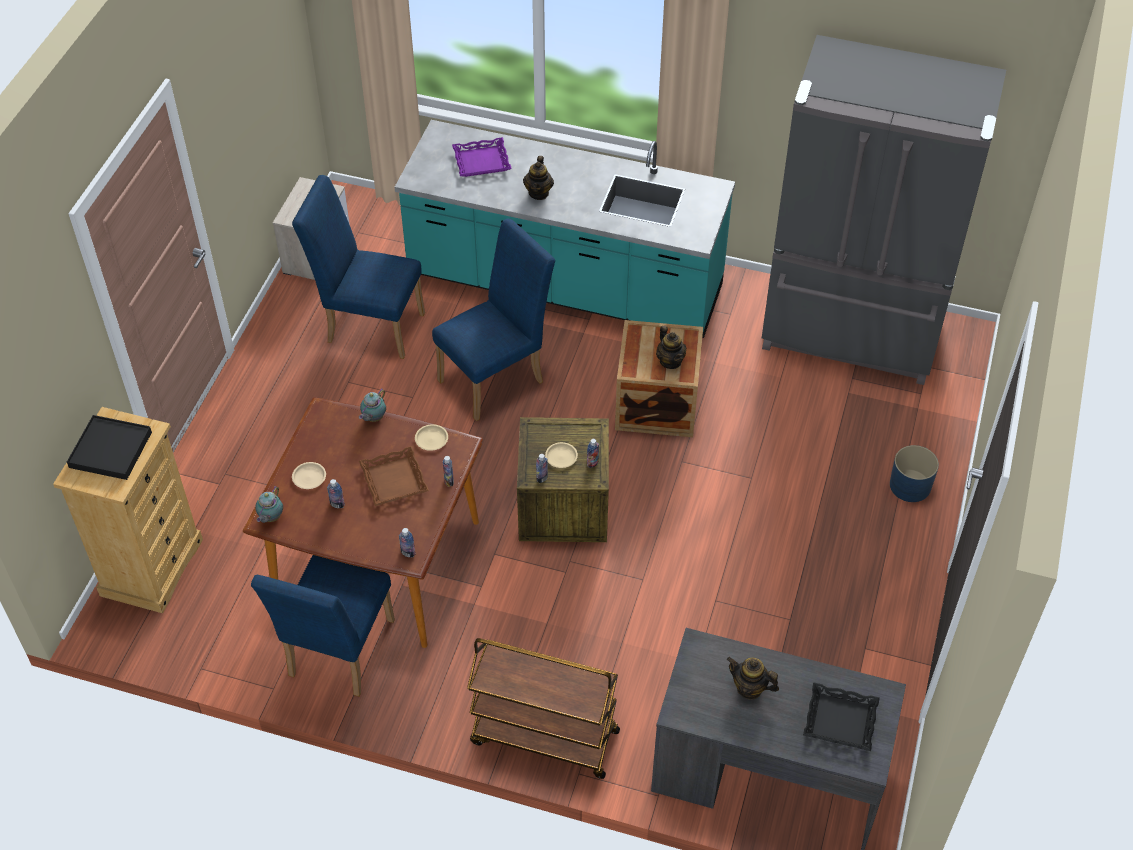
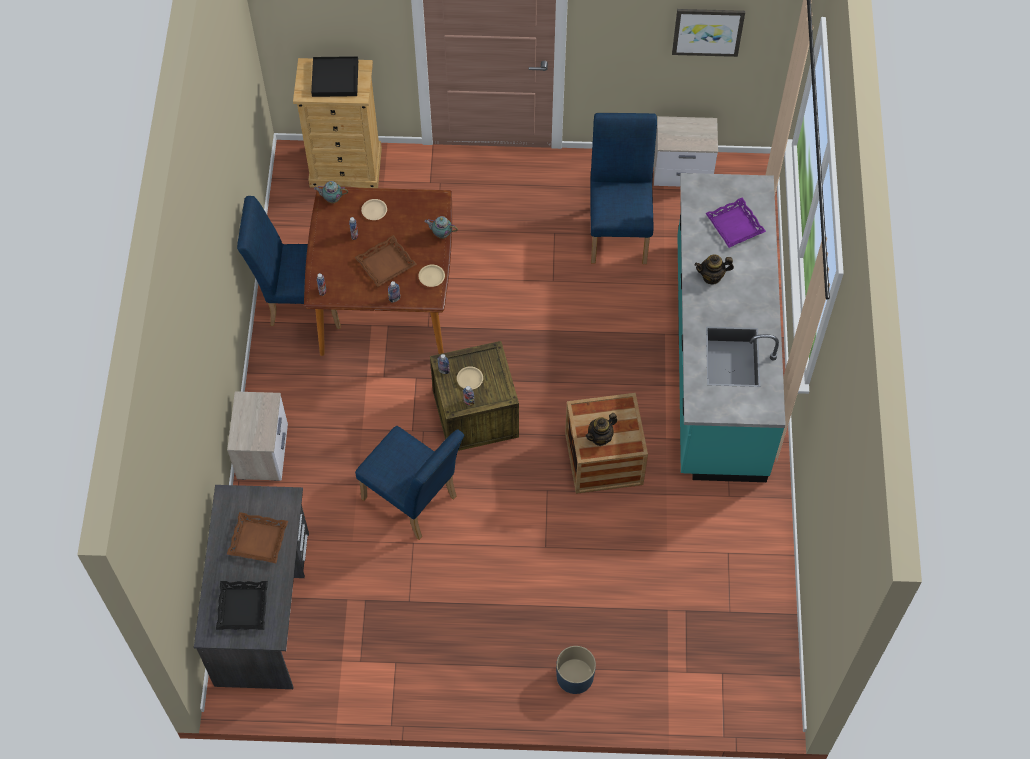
camera: 75 degrees right, 10 degrees up
(265, 76) = (707, 31): none -> picture
(497, 377) = (593, 334): blue chair -> blue chair (414, 502)
(543, 737) = (263, 450): brown cart -> nightstand
(749, 688) = (258, 540): teapot -> brown tray
(851, 333) = (741, 602): grey fridge -> none

